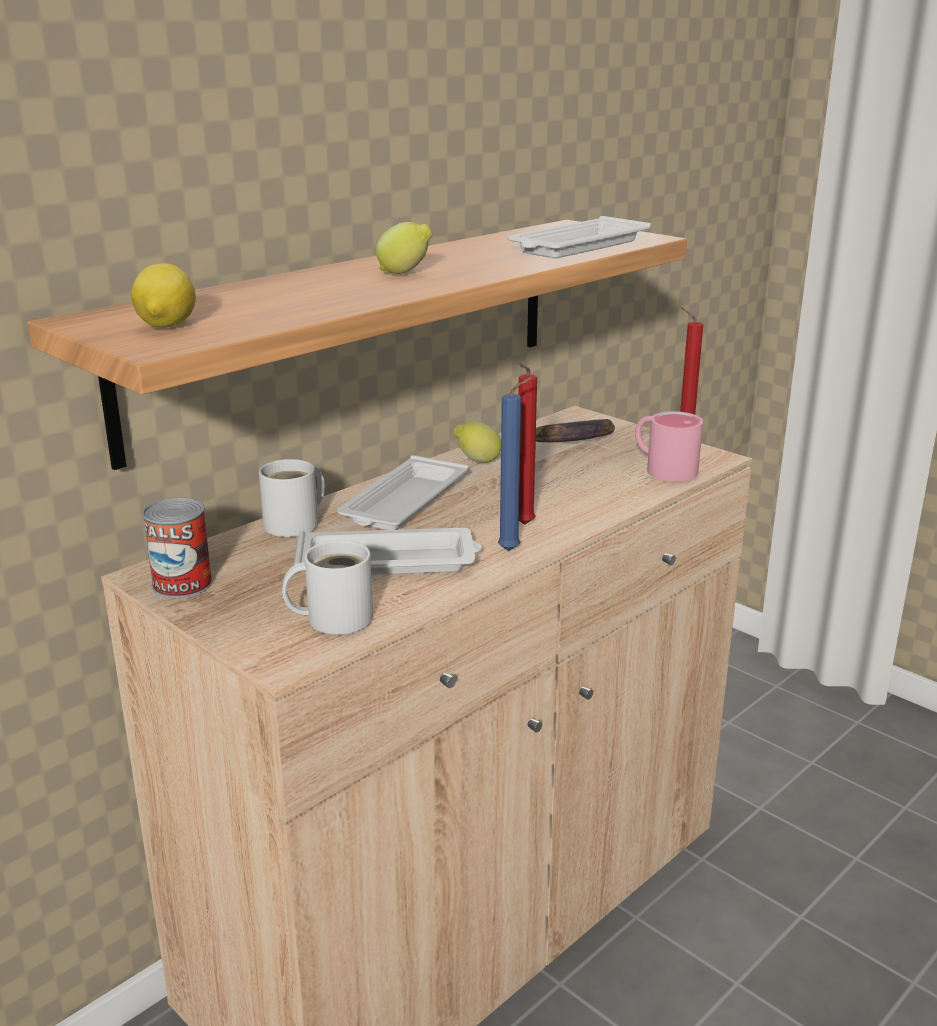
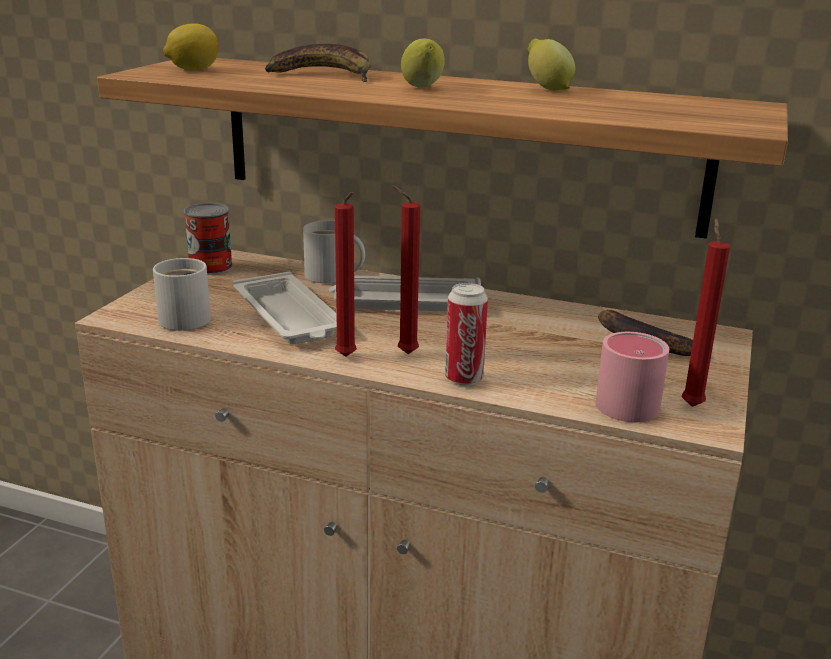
camera: 65 degrees right, 0 degrees up
(285, 290) = (323, 75): none -> banana
(477, 462) = (528, 312): lemon -> lemon (547, 89)
(512, 551) = (347, 358): blue candle -> red candle
(577, 247) = (635, 113): white tray -> none
(589, 513) = (464, 378): none -> can

